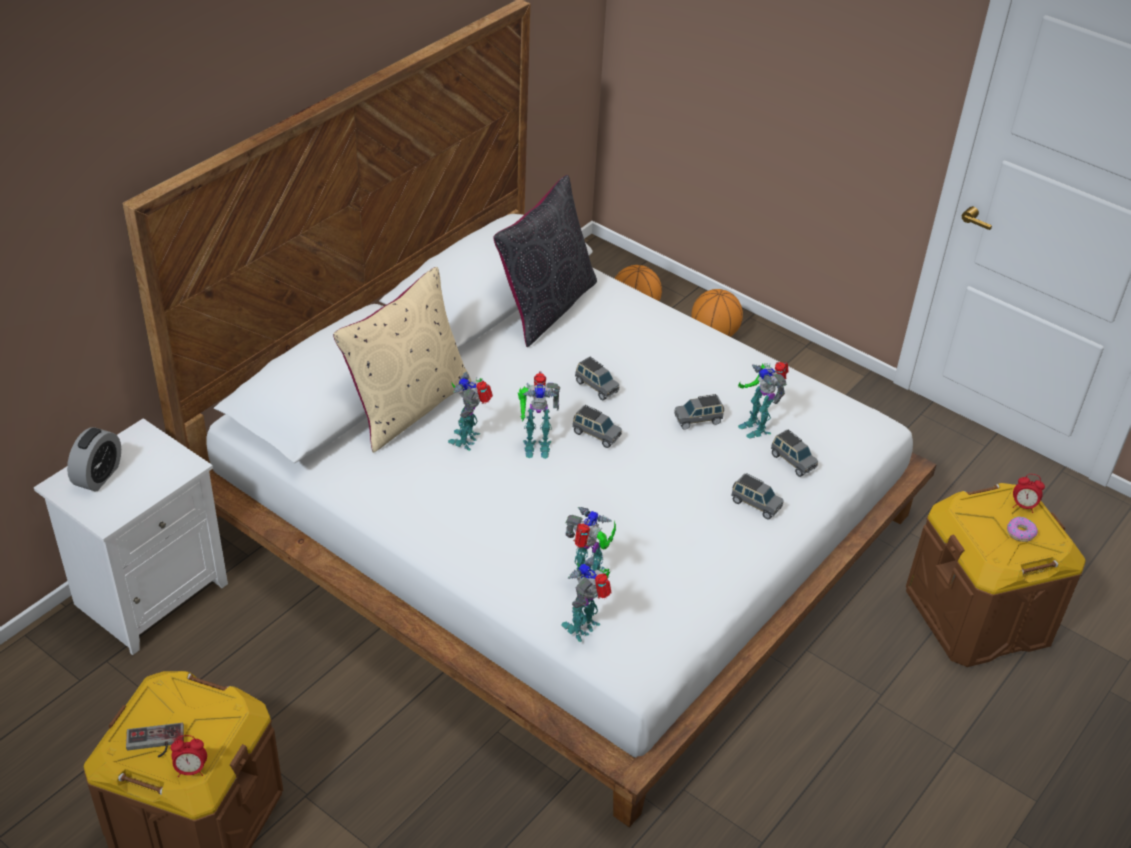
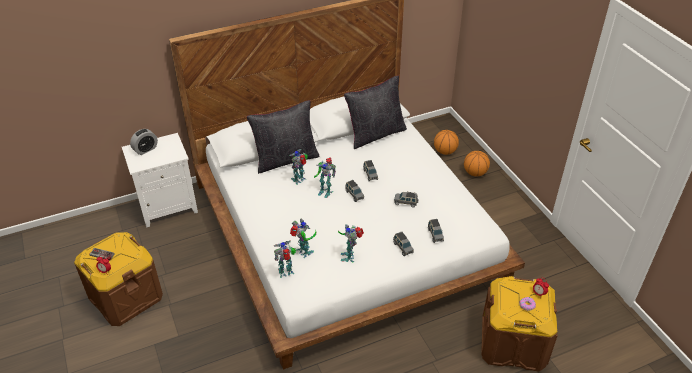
camera: 30 degrees right, 0 degrees up
(407, 407) = (285, 159): beige pillow -> black pillow
(756, 426) = (431, 214): toy robot -> toy robot (349, 256)

